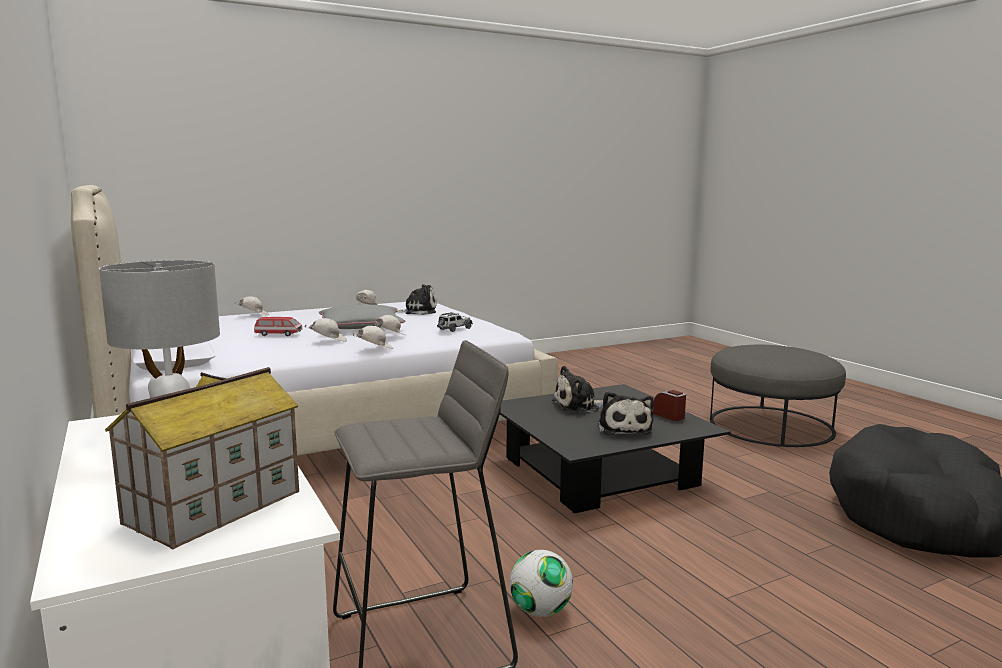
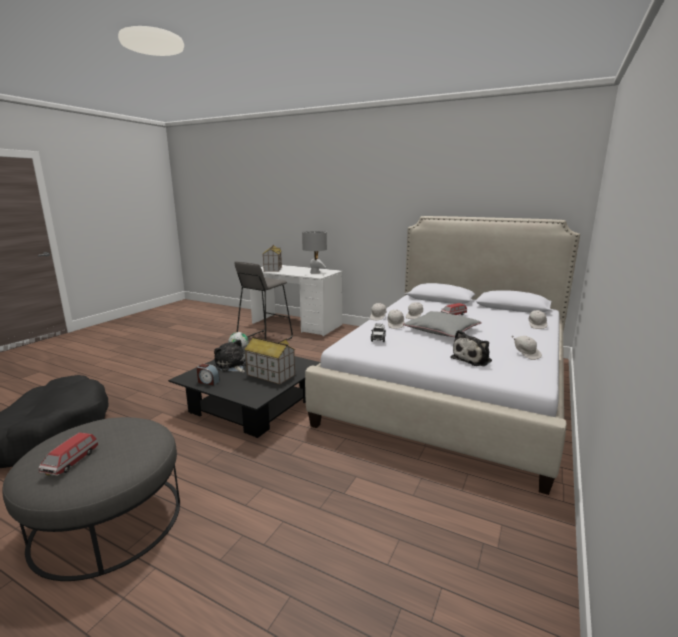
camera: 145 degrees right, 5 degrees up
(578, 405) = (270, 375): plush toy -> toy house
(789, 350) = (71, 462): none -> toy car

